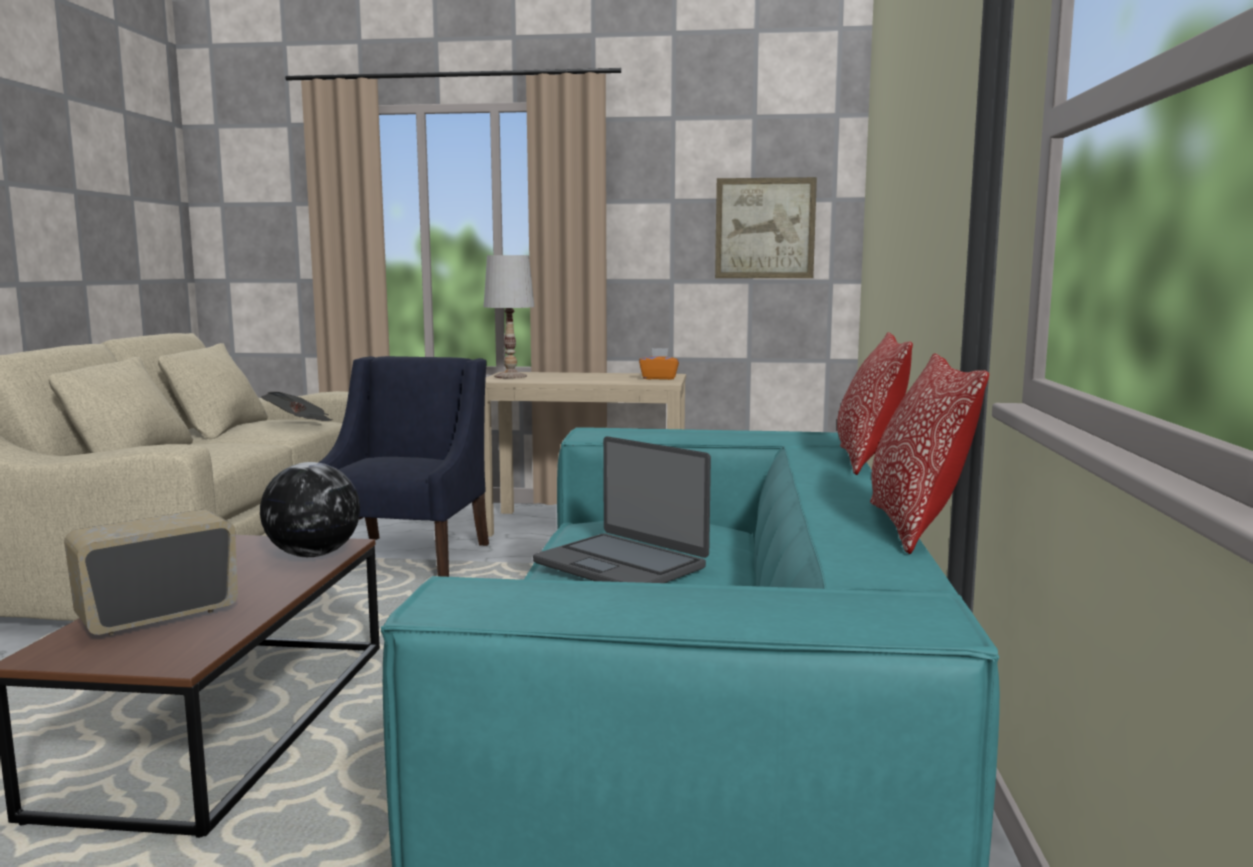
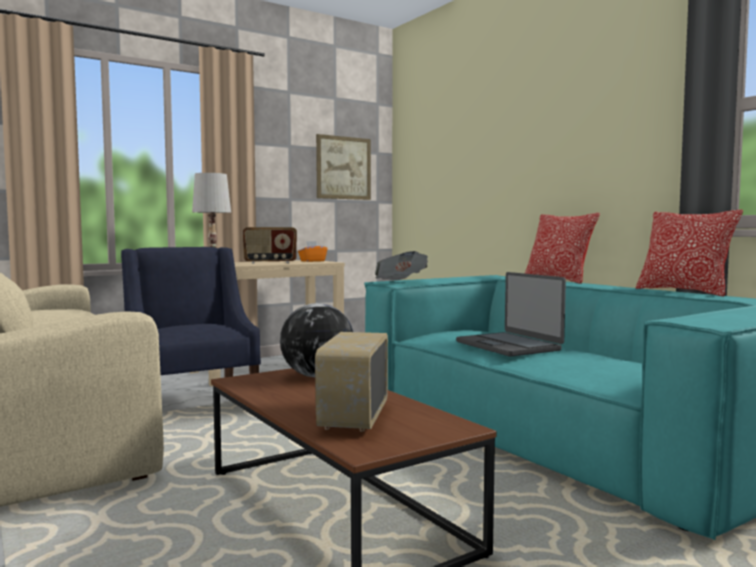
camera: 40 degrees left, 5 degrees down
(300, 425) = (67, 310): newspaper -> newspaper (400, 282)
(585, 378) = (270, 263): none -> radio
(621, 564) = (509, 346): laptop -> laptop turned 60 degrees clockwise

